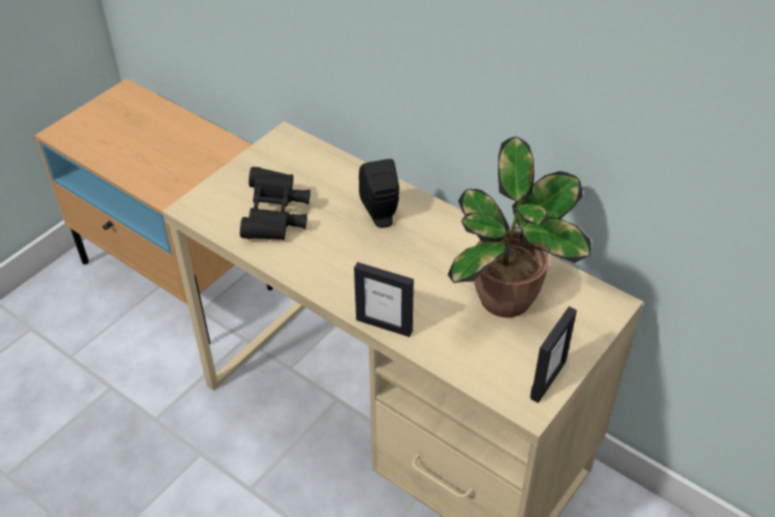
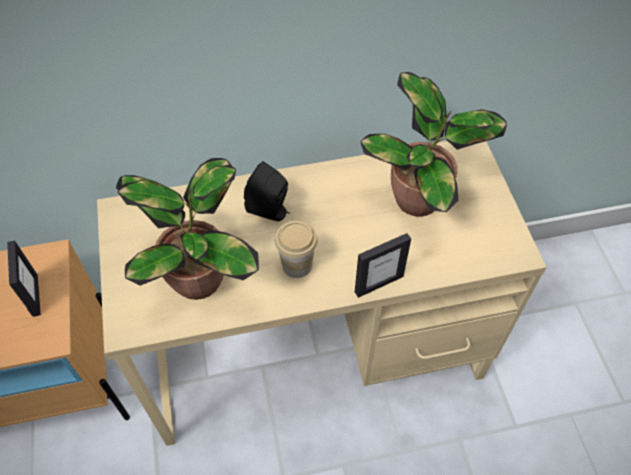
camera: 50 degrees left, 10 degrees up
(276, 217) = (201, 277): black binoculars -> potted plant
(347, 263) = (297, 265): none -> cup
(547, 380) = (505, 228): picture frame -> picture frame (35, 295)

